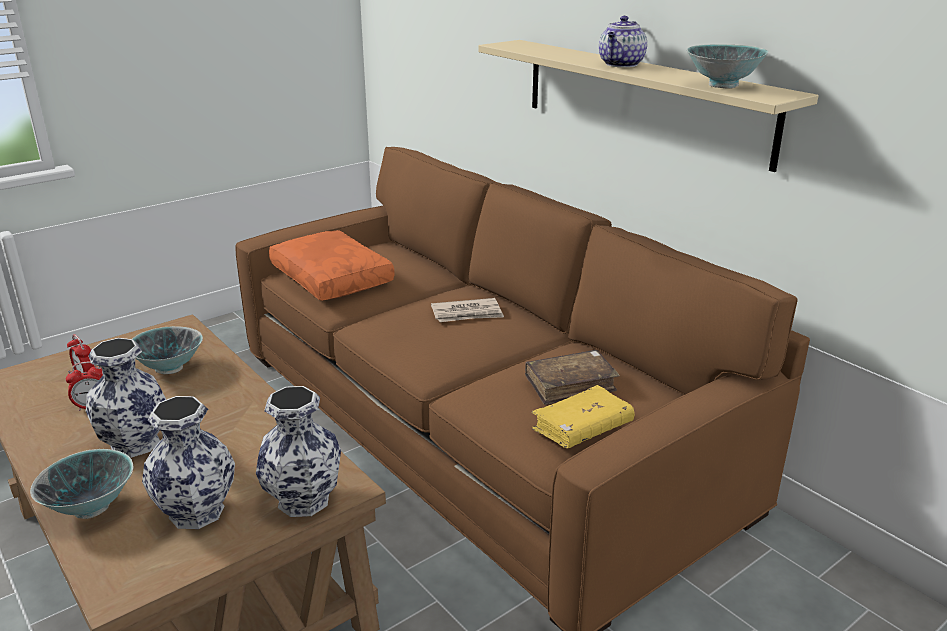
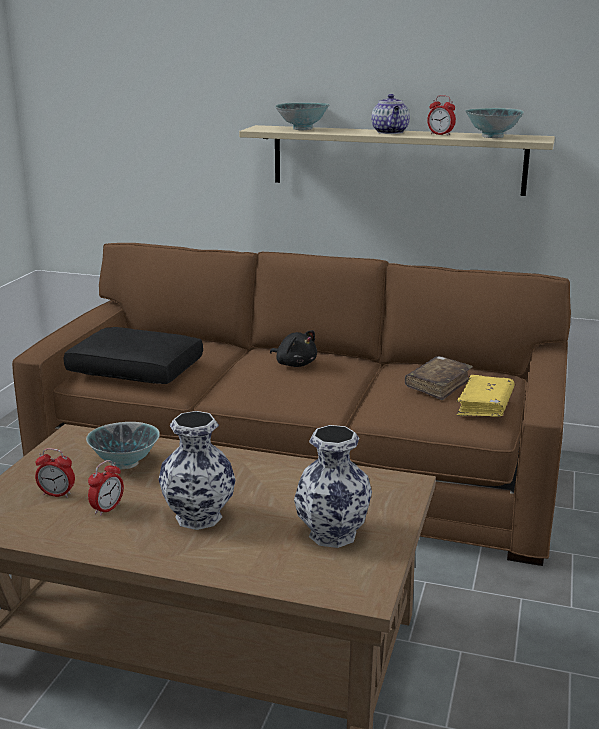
camera: 35 degrees left, 5 degrees down
(92, 508) = (247, 564): bowl -> bowl (302, 129)
(302, 499) = (392, 499): vase -> none
(333, 278) = (137, 369): orange pillow -> black pillow
(467, 314) = (295, 364): newspaper -> black plush toy
(669, 74) = (440, 134): none -> alarm clock

